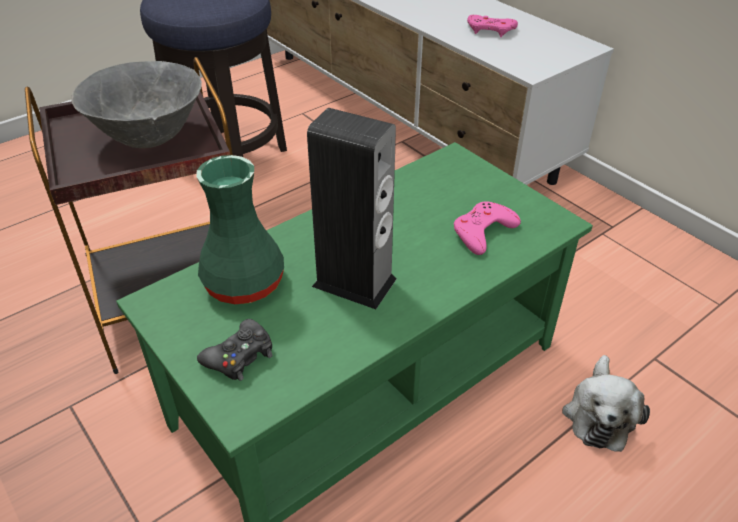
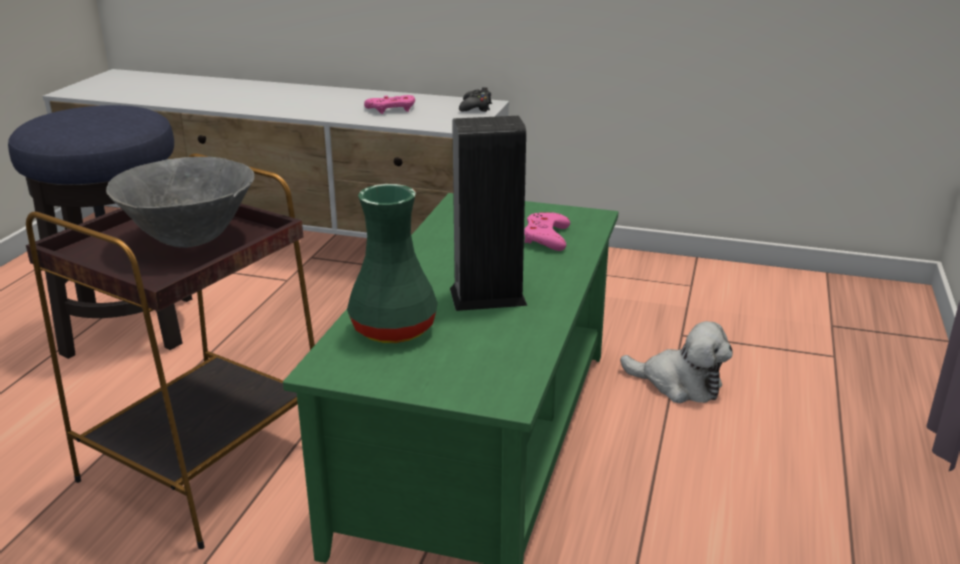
camera: 35 degrees left, 15 degrees down
(240, 356) = (457, 370): black game controller -> black game controller (476, 107)
(599, 414) = (679, 384): plush toy -> plush toy turned 45 degrees counterclockwise

